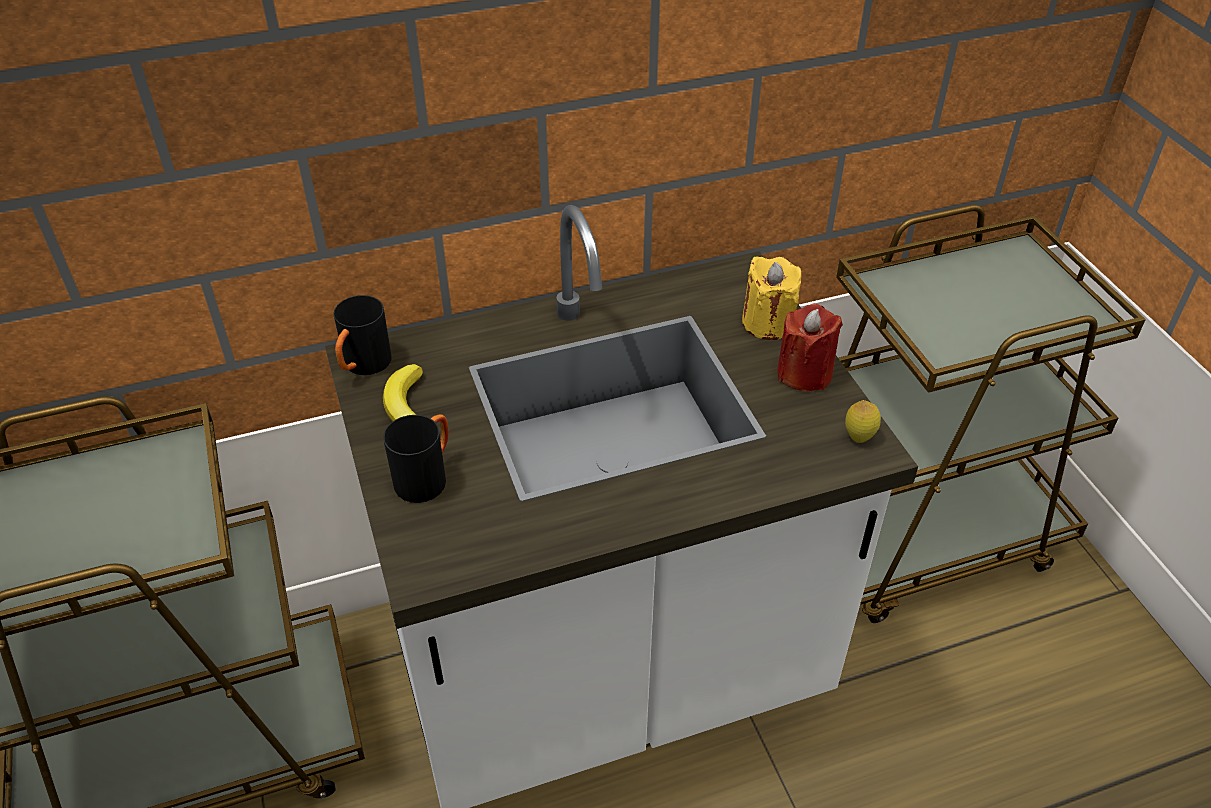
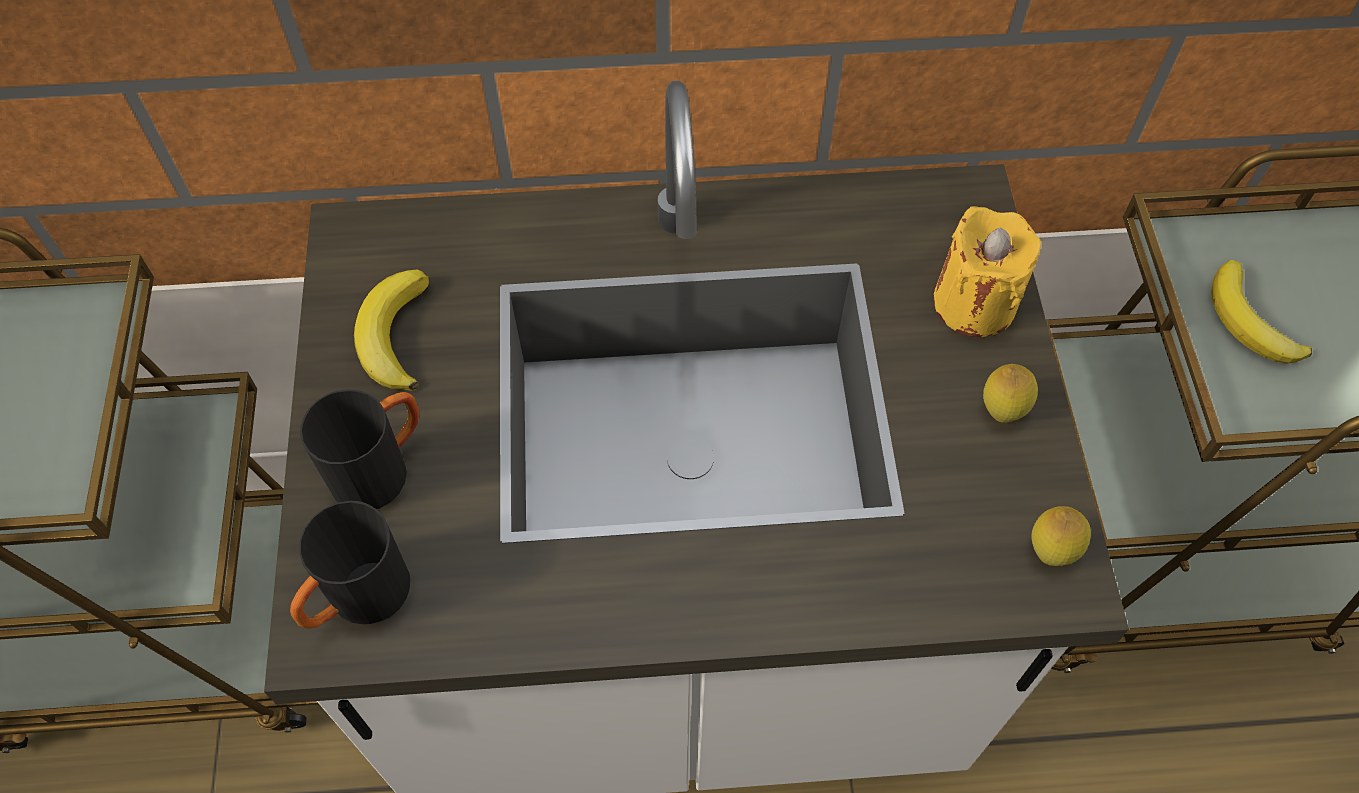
camera: 15 degrees right, 15 degrees up
(363, 367) = (352, 252): black mug -> black mug (358, 600)
(804, 373) = (1002, 411): red candle -> lemon
(929, 316) = (1249, 322): none -> banana

